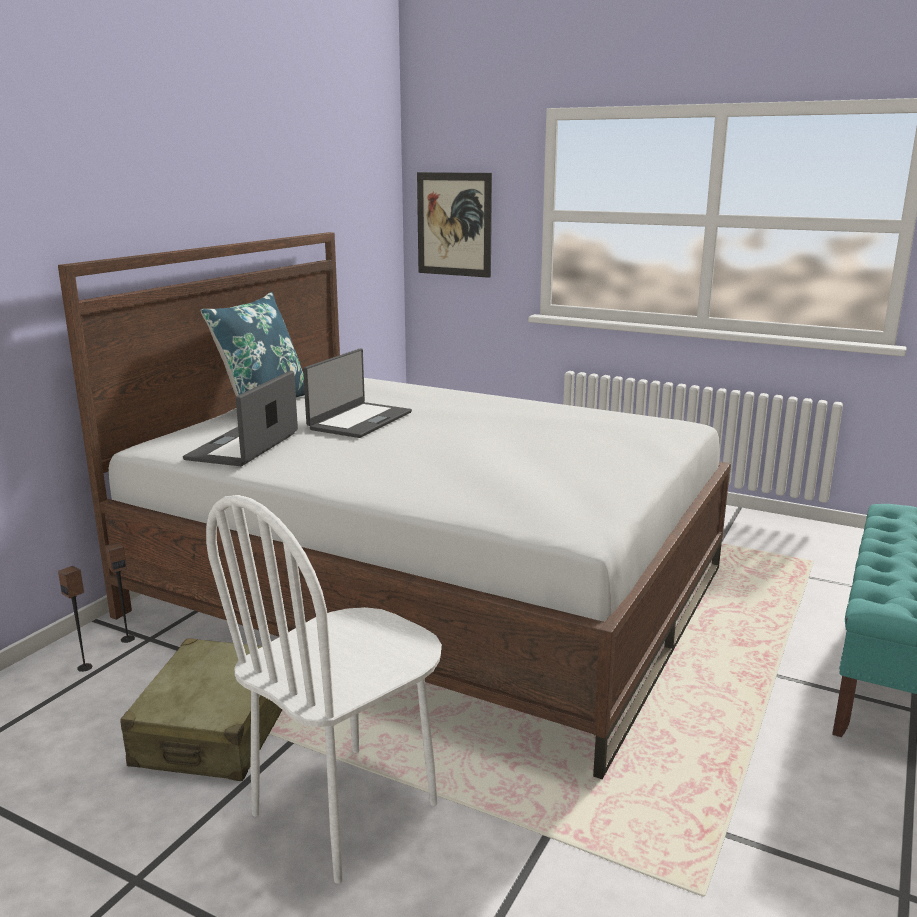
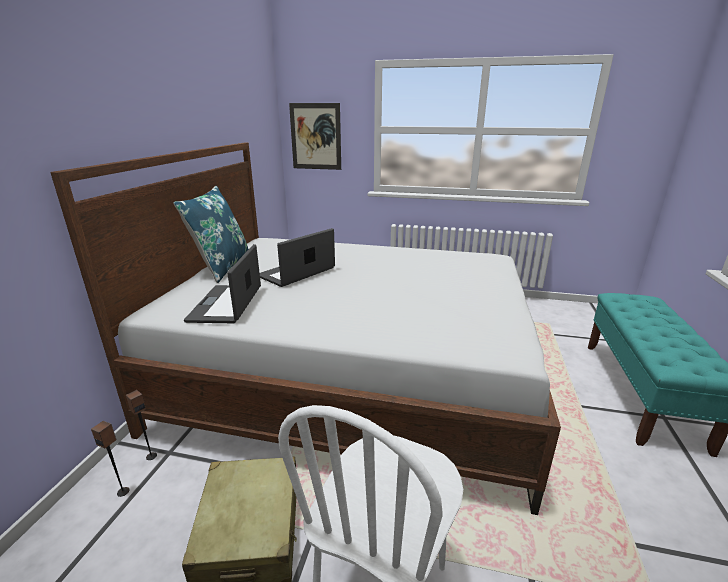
camera: 15 degrees left, 5 degrees up
(359, 420) = (297, 272): laptop -> laptop turned 150 degrees counterclockwise

